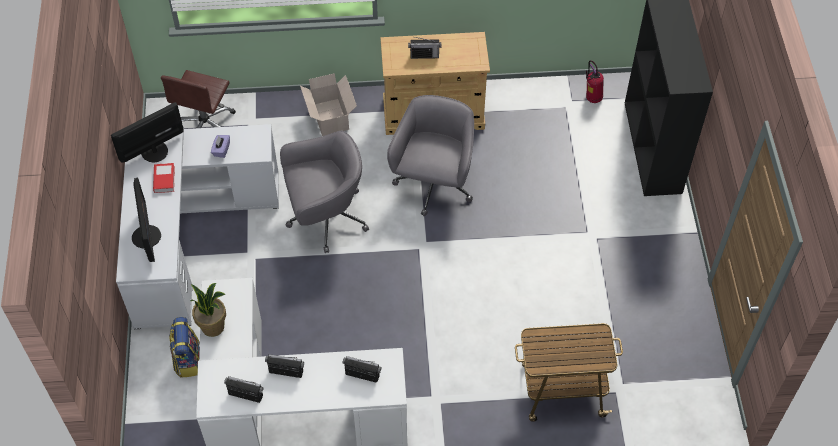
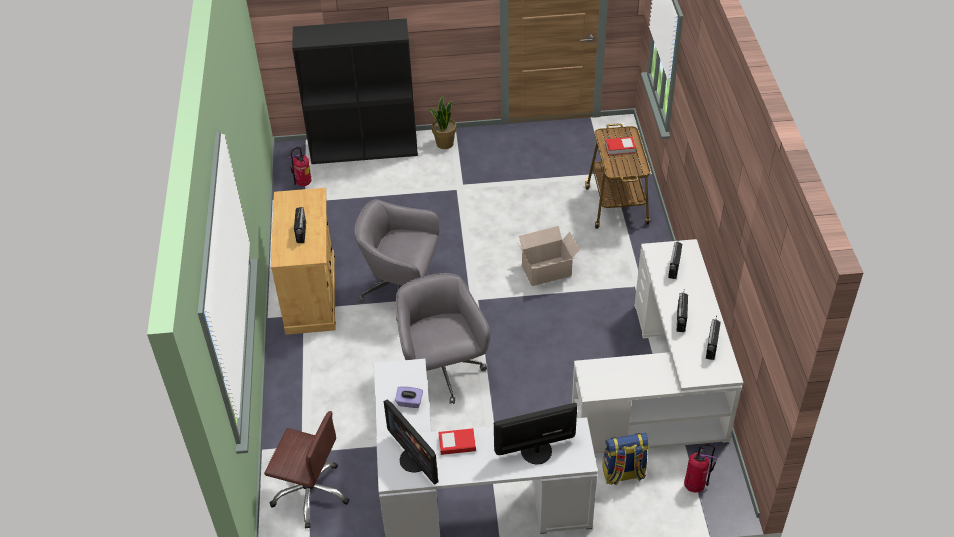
camera: 90 degrees left, 10 degrees down
(165, 420) = (695, 485): none -> fire extinguisher
(213, 326) = (636, 385): potted plant -> potted plant (444, 143)
(330, 118) = (308, 377): cardboard box -> cardboard box (548, 271)
(575, 348) = (620, 148): none -> book

